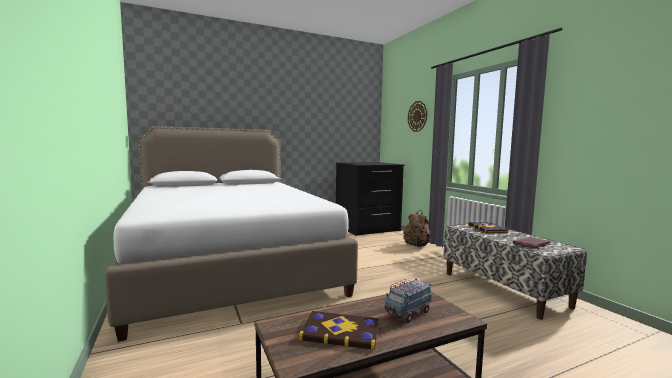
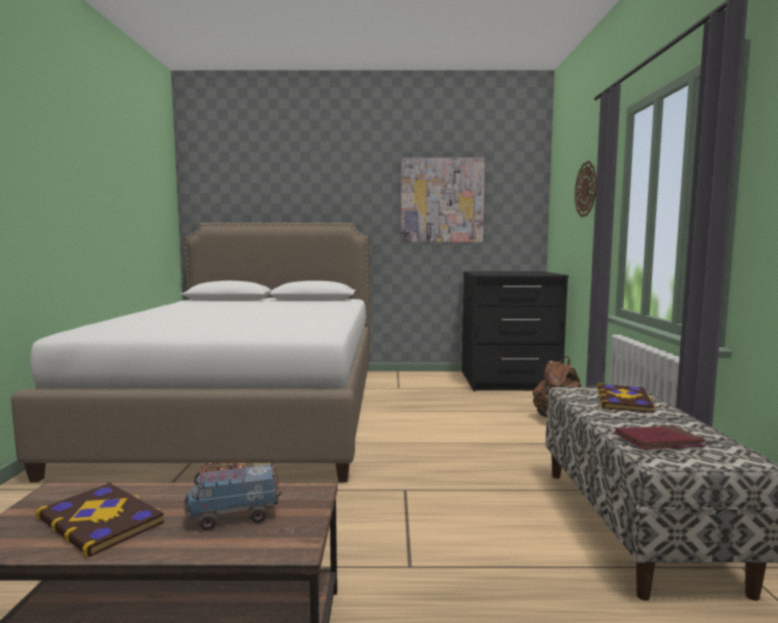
camera: 25 degrees right, 0 degrees up
(323, 117) = (442, 200): none -> picture

